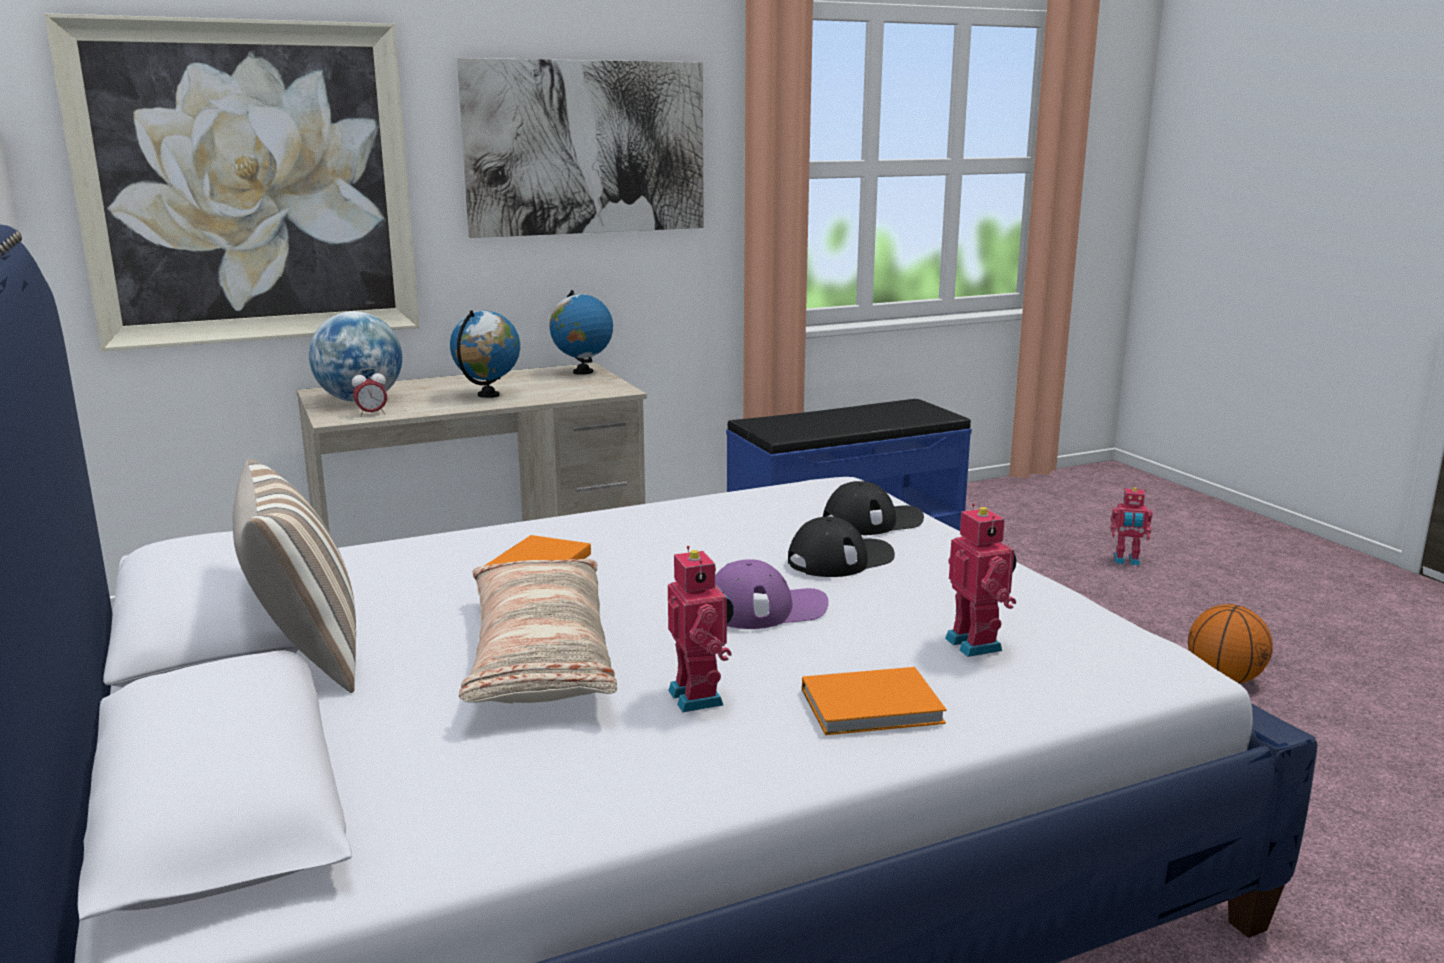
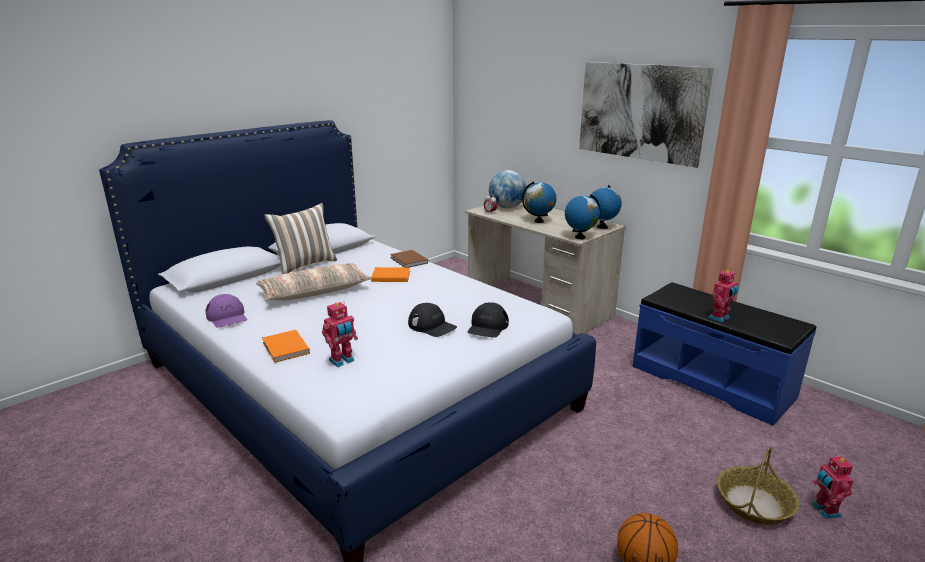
camera: 70 degrees right, 5 degrees up
(248, 184) = (509, 111): picture -> none
(460, 540) = (409, 261): none -> brown book
(616, 389) = (580, 237): none -> globe
(700, 697) = (287, 319): toy robot -> toy robot (720, 318)
(765, 608) = (365, 318): purple cap -> purple cap (227, 317)
(872, 521) = (487, 327): black cap -> black cap turned 60 degrees clockwise
(1112, 589) = (754, 504): none -> basket

